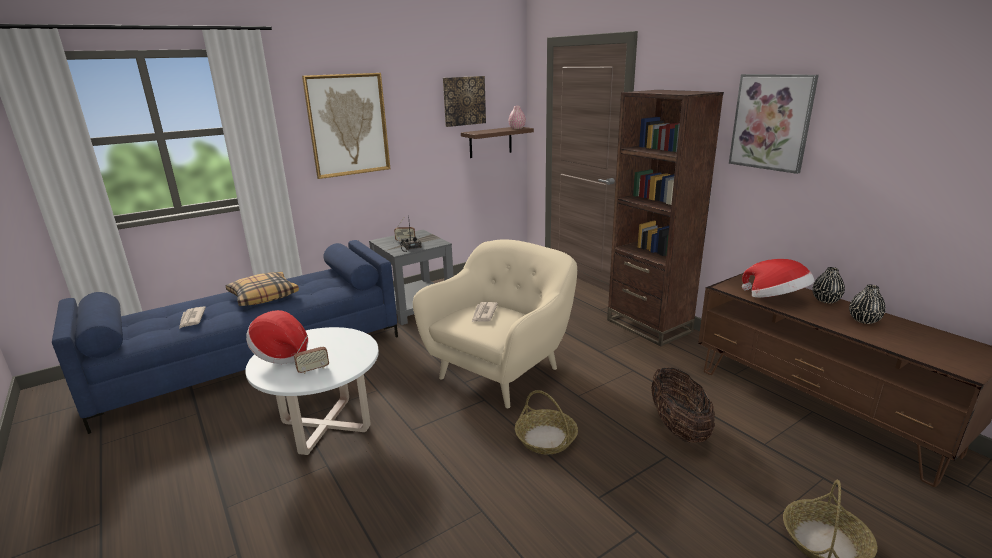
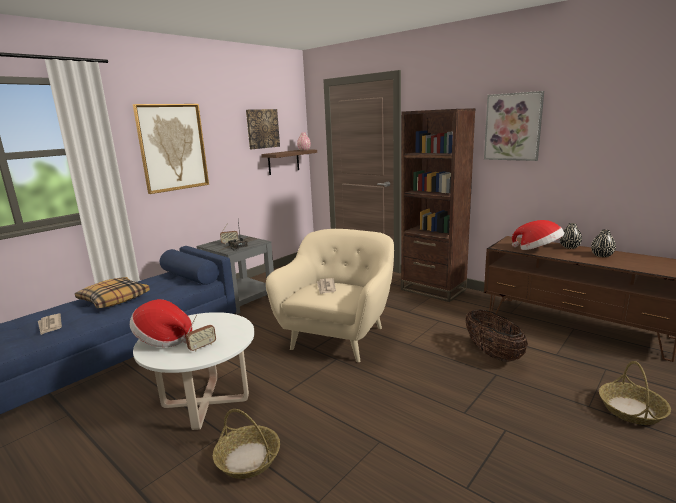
camera: 15 degrees left, 5 degrees down
(545, 438) = (400, 378): basket -> basket (247, 459)

